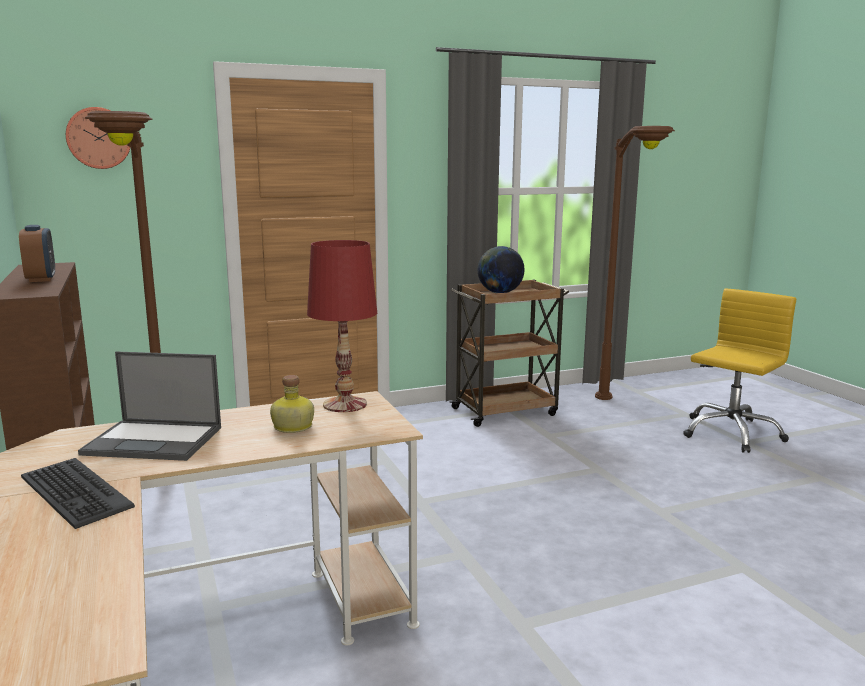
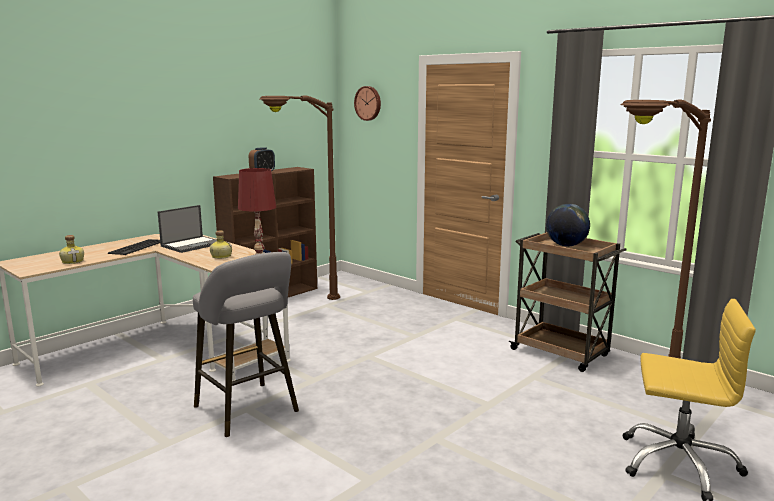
camera: 65 degrees right, 0 degrees up
(86, 578) = (73, 261): none -> bottle
(155, 441) = (192, 245): laptop -> laptop turned 120 degrees counterclockwise
(531, 624) = (249, 411): none -> grey stool

